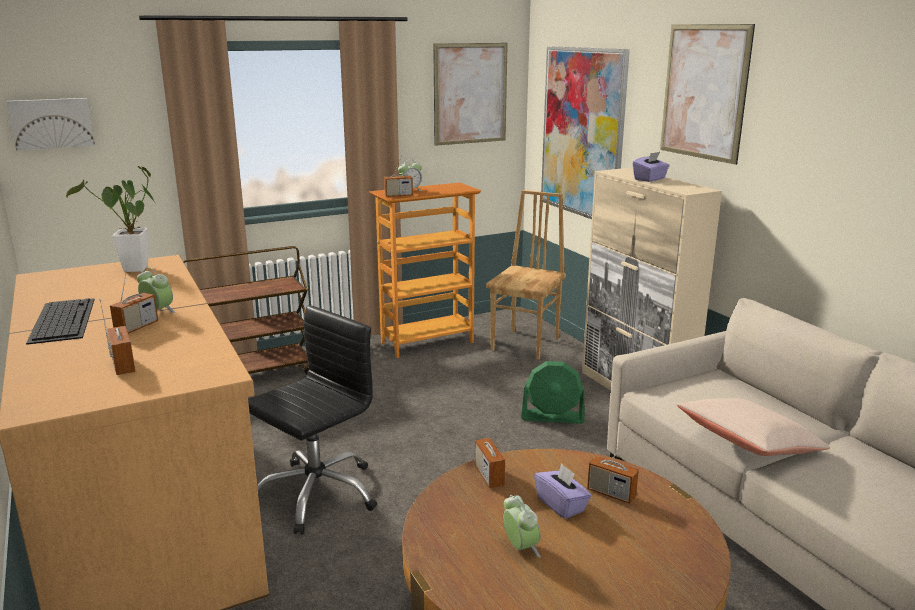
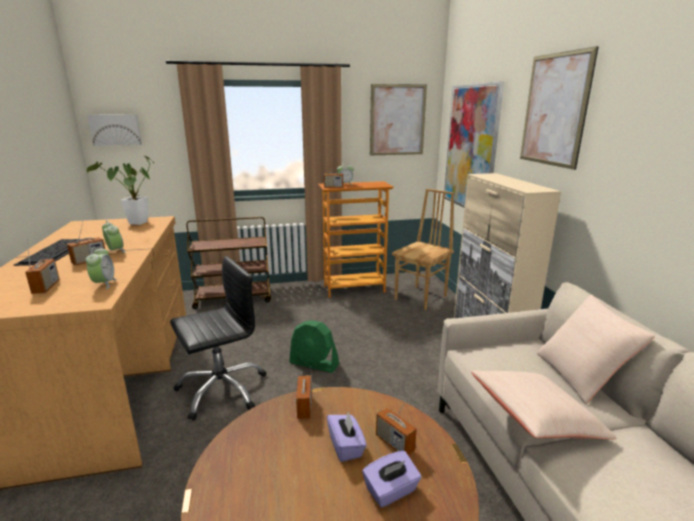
camera: 15 degrees right, 0 degrees up
(520, 548) = (286, 484): alarm clock -> alarm clock (104, 284)
(552, 417) = (416, 355): green fan -> green fan (314, 364)
(650, 179) = (506, 181): purple tissue box -> purple tissue box (391, 491)
(776, 398) = (581, 375): none -> beige pillow

